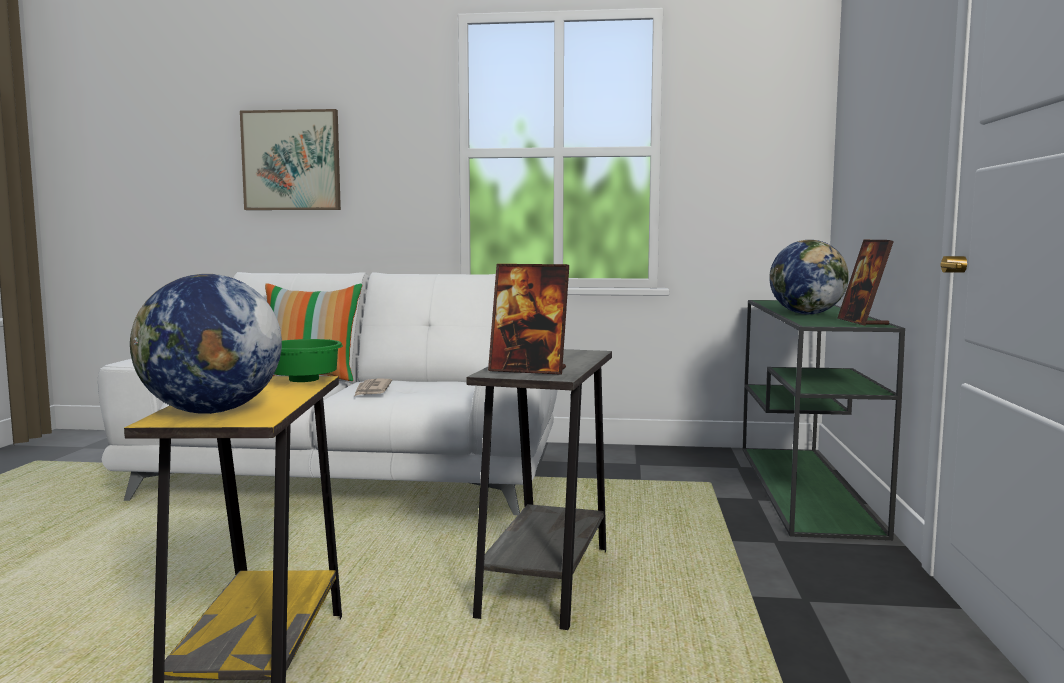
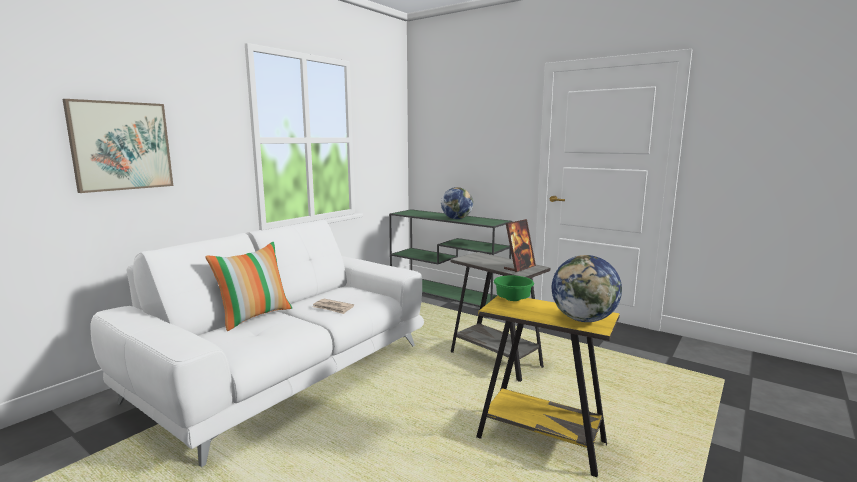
camera: 60 degrees left, 5 degrees up
(862, 322) = (492, 220): picture frame -> none

